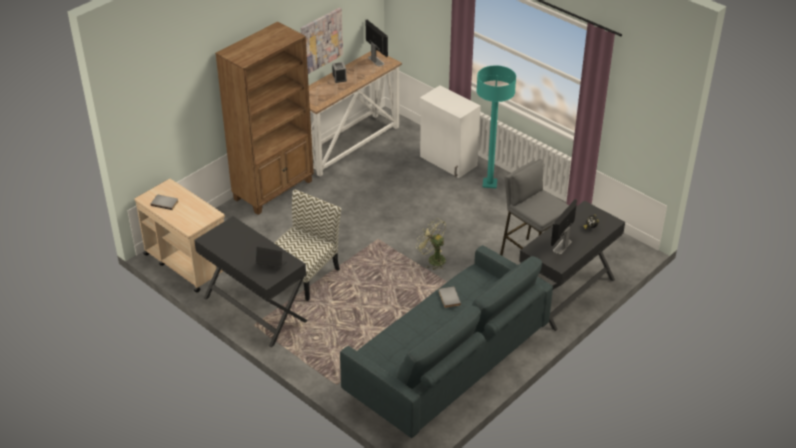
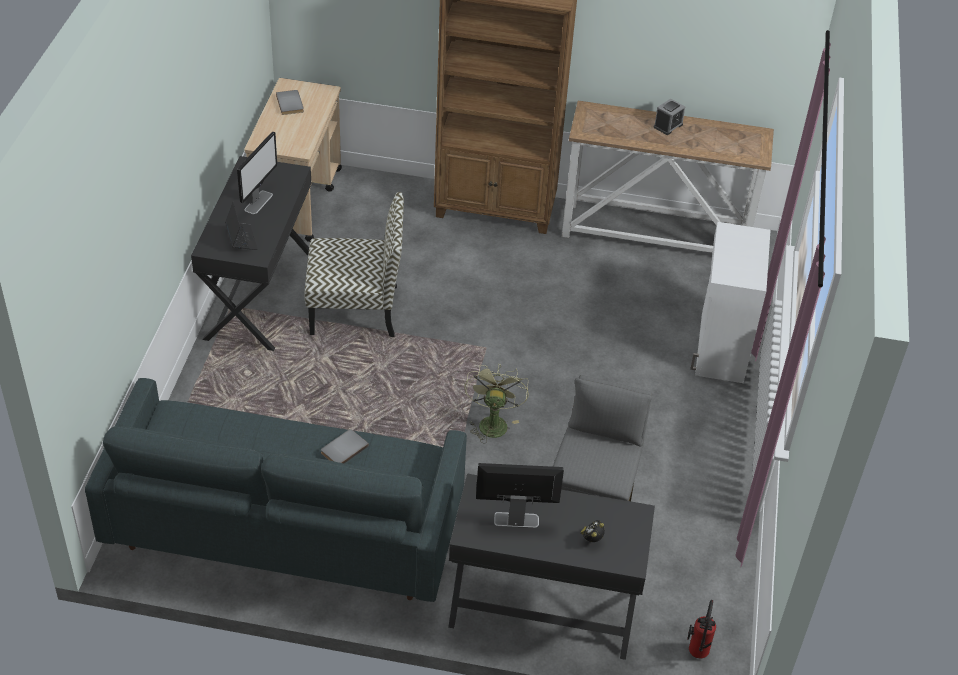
camera: 55 degrees right, 5 degrees up
(321, 40) = (664, 54): picture -> none
(376, 60) = (746, 141): monitor -> monitor (258, 202)
(489, 184) = (714, 414): turquoise floor lamp -> none
(627, 256) = (696, 655): none -> fire extinguisher

